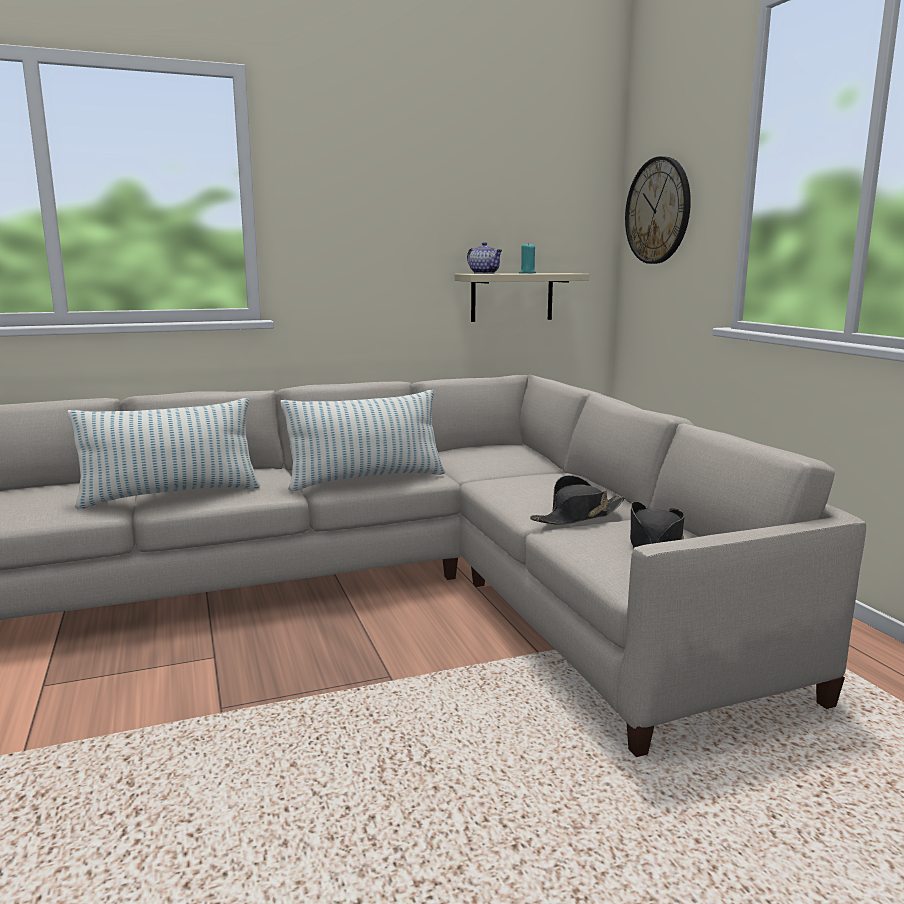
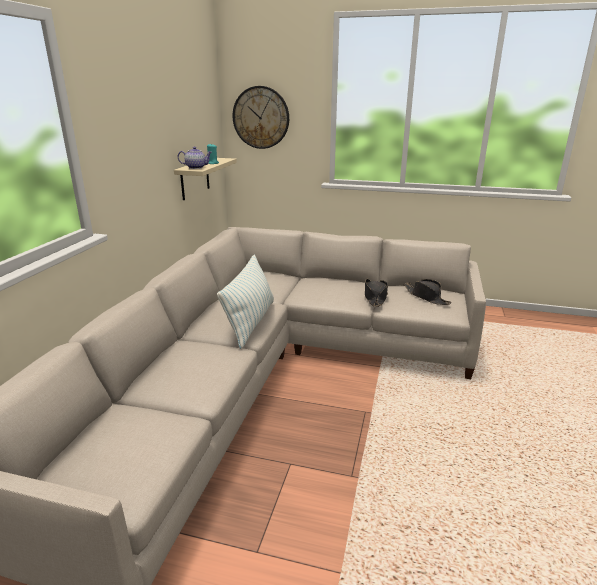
camera: 55 degrees left, 10 degrees up
(171, 495) = (191, 390): pillow -> none

